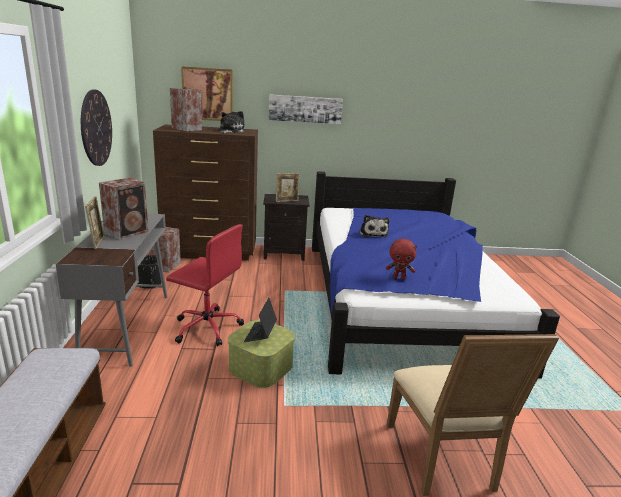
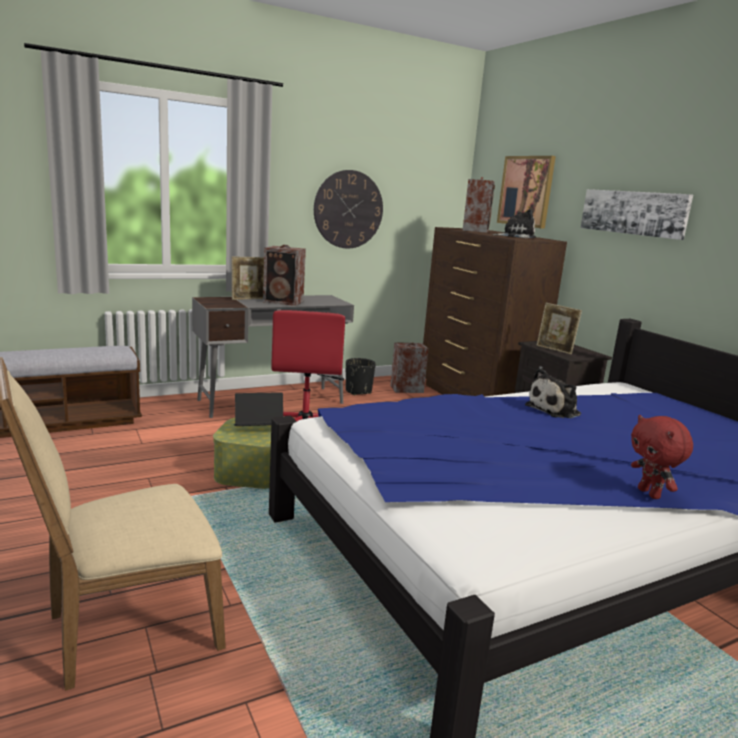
camera: 65 degrees right, 5 degrees down
(399, 278) = (393, 434): red plush toy -> red plush toy (650, 494)

